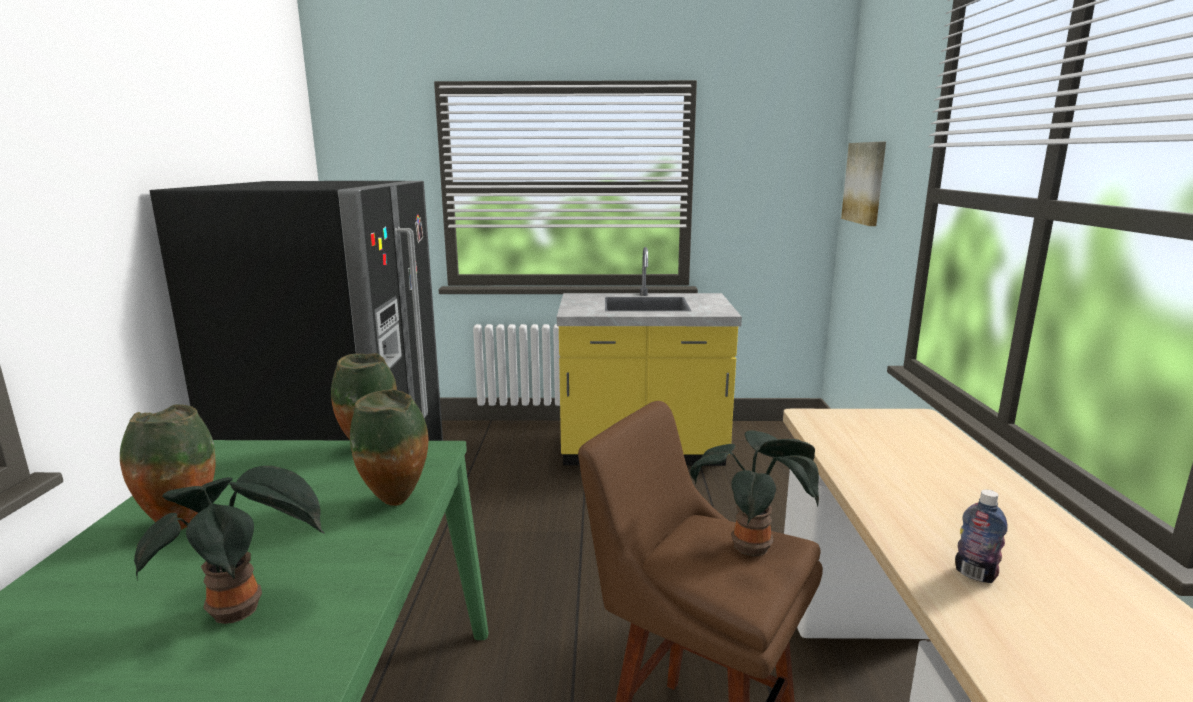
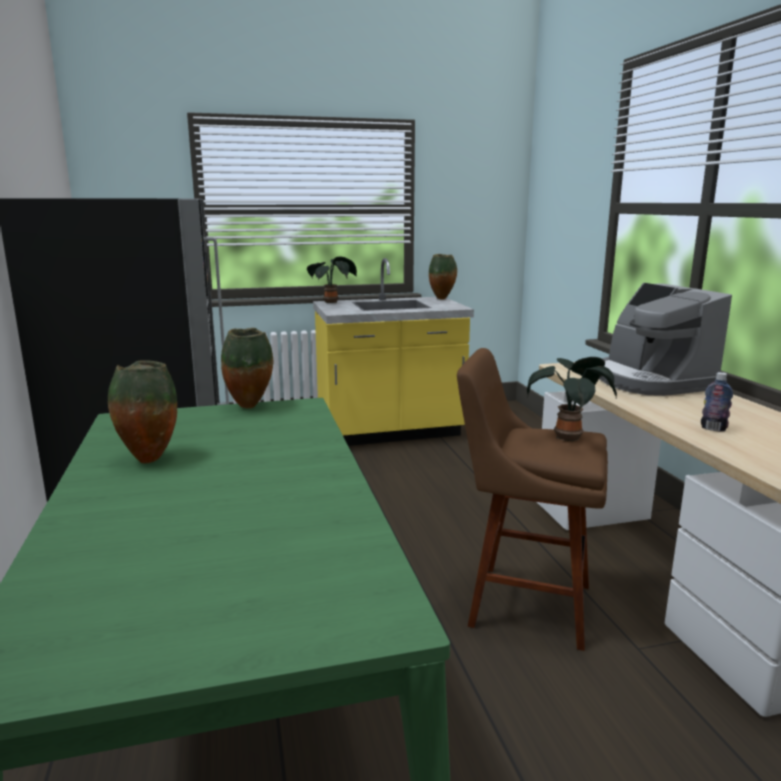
camera: 15 degrees left, 0 degrees up
(243, 610) = (263, 492): potted plant -> potted plant (332, 302)
(397, 503) = (310, 433): vase -> vase (442, 299)
(865, 182) = (551, 203): picture -> none
(927, 457) = (650, 381): none -> coffee machine

